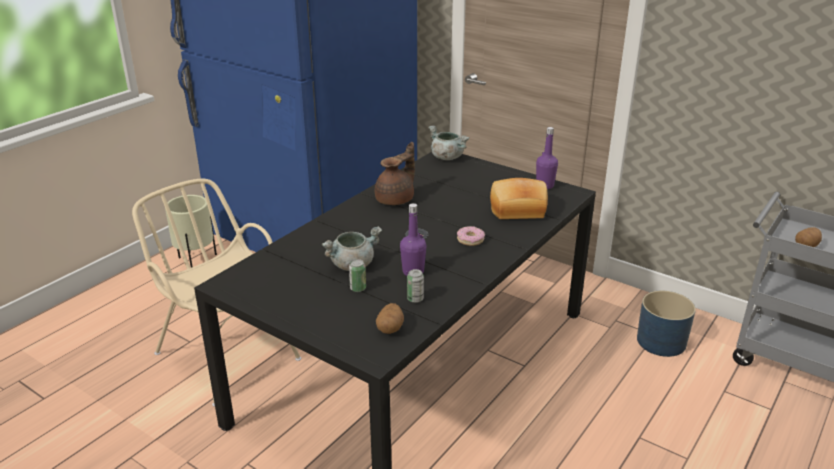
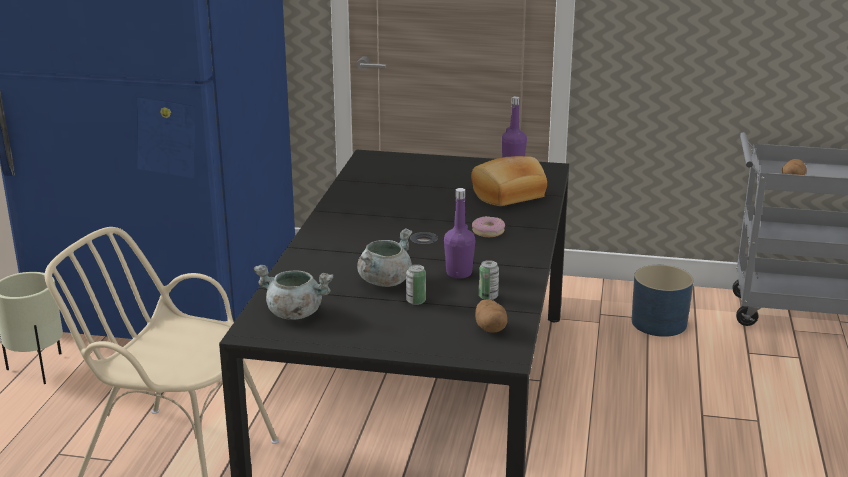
camera: 25 degrees left, 5 degrees down
(396, 199) = (364, 209): brown teapot -> none
(446, 157) = (376, 158): grey cooking pot -> grey cooking pot (294, 313)

